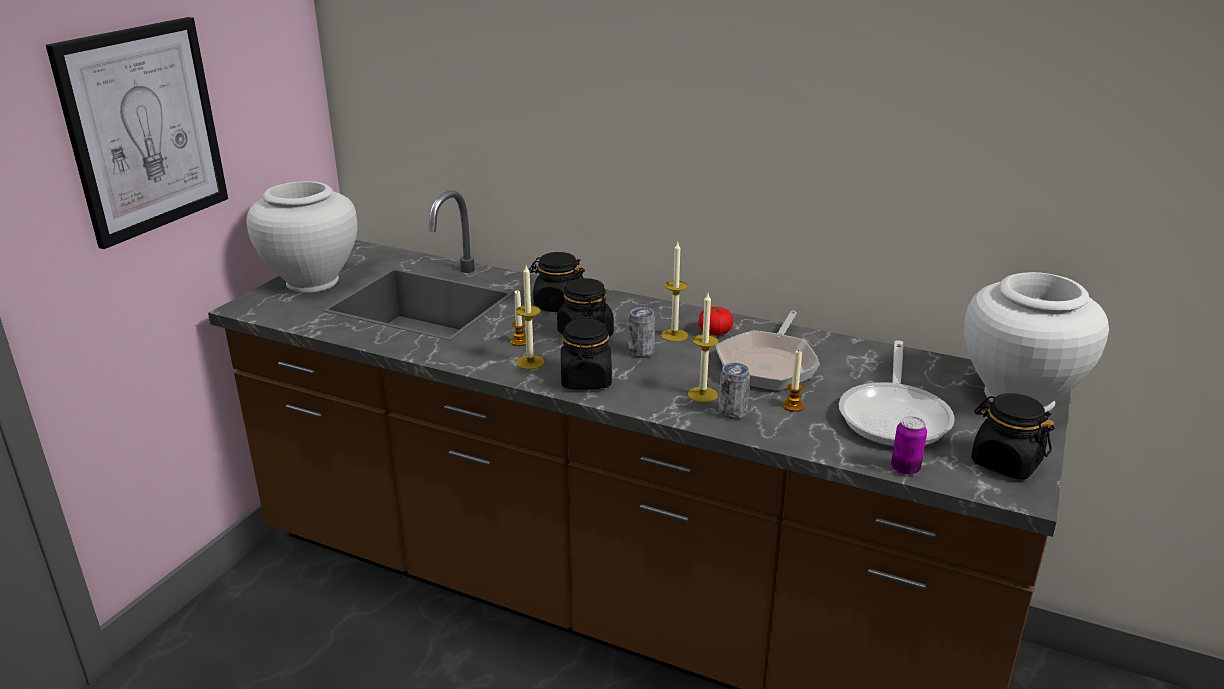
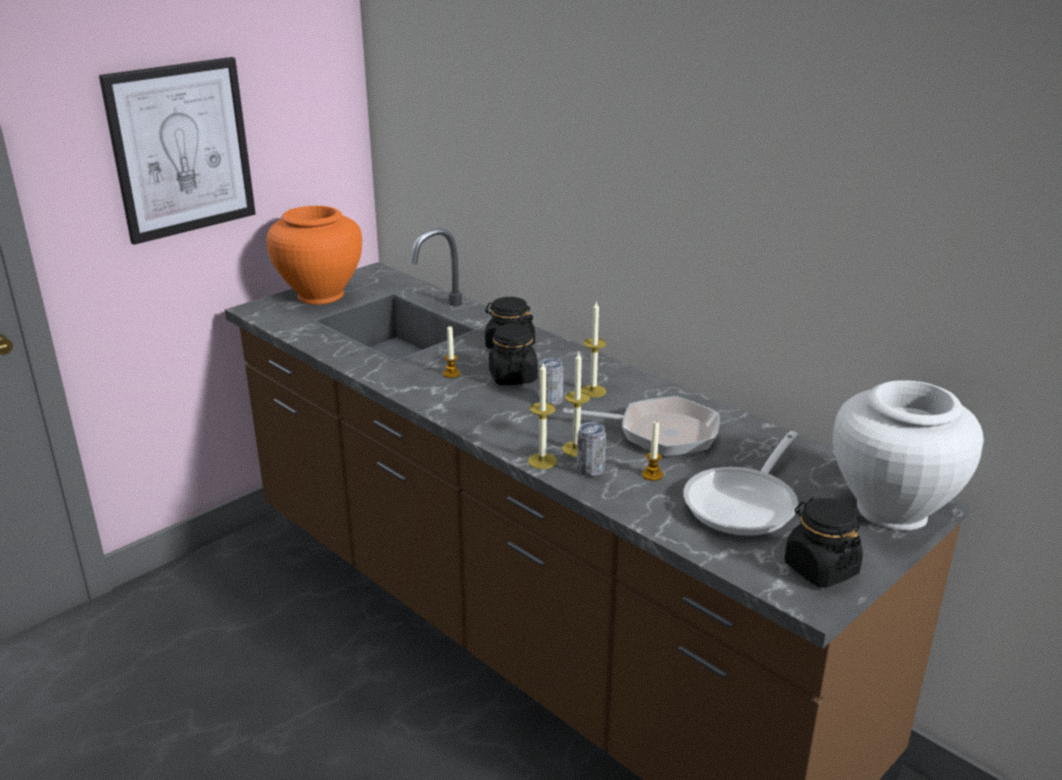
camera: 20 degrees right, 0 degrees up
(312, 282) = (320, 295): white vase -> orange vase
(530, 362) = (446, 393): candle -> candle (542, 461)
(586, 380) = (482, 417): black jar -> none
(715, 332) = (633, 394): tomato -> none
(768, 364) = (660, 433): frying pan -> frying pan turned 120 degrees counterclockwise
(905, 469) = (713, 553): can -> none

